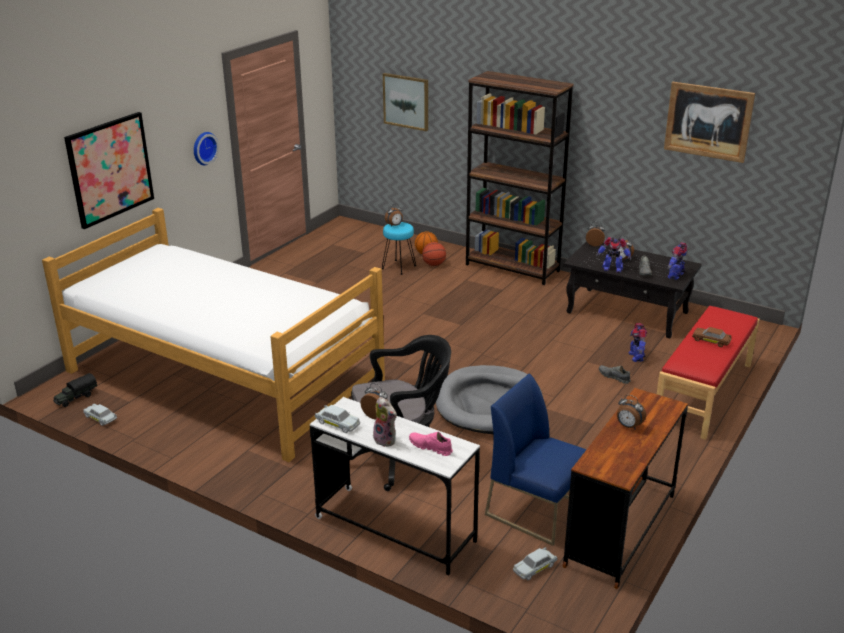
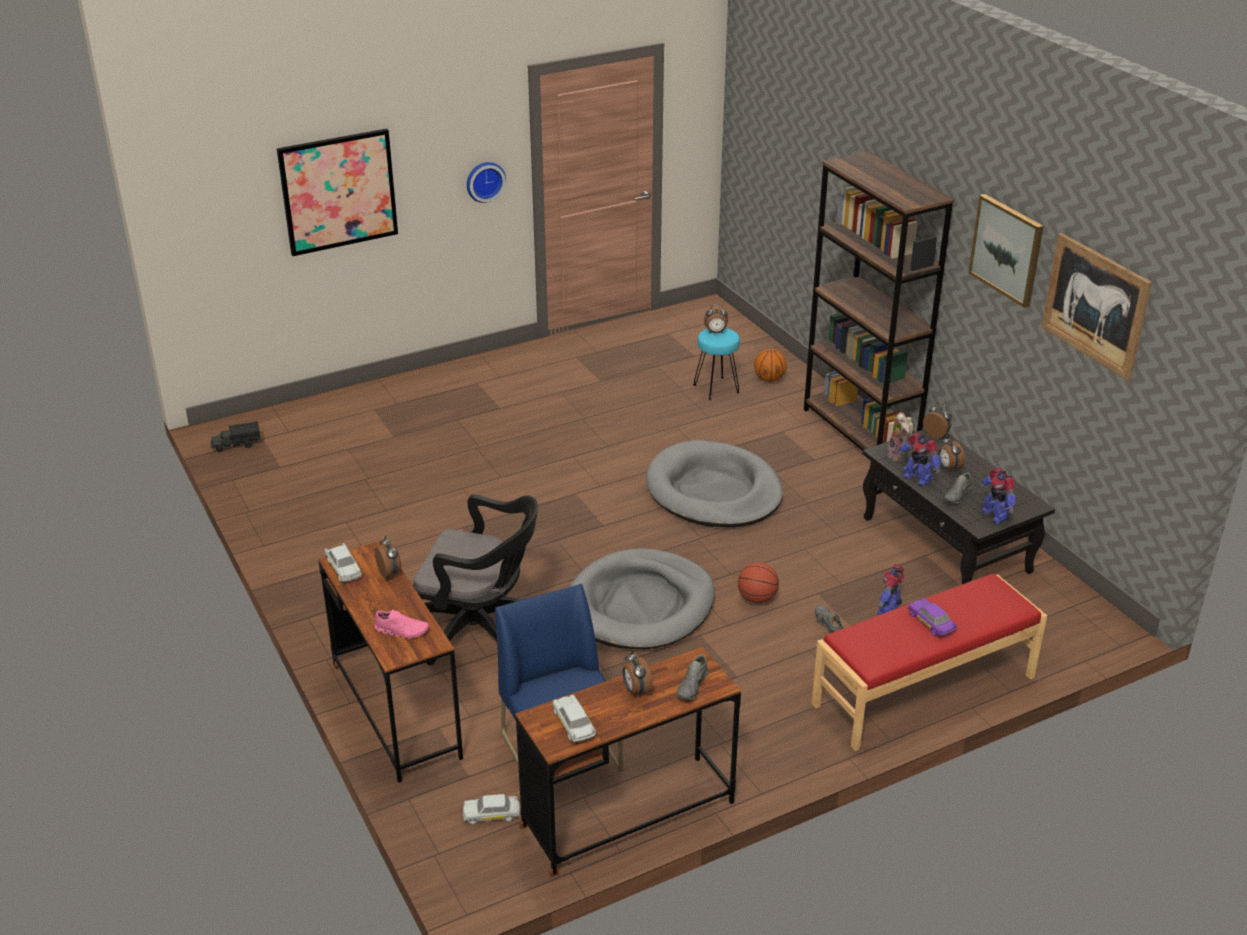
camera: 30 degrees right, 5 degrees up
(100, 418) = (238, 476): white toy car -> white toy car (573, 724)
(223, 376) = (393, 469): bed -> none
(386, 440) = (370, 605): plush toy -> plush toy (899, 456)
(395, 529) = (395, 710): white desk -> brown desk
(406, 101) = (789, 165): picture -> picture (1007, 249)
(430, 447) = (402, 631): pink shoe -> pink shoe turned 135 degrees clockwise
(434, 264) = (763, 398): basketball -> basketball (757, 598)
(461, 324) = (714, 491): none -> grey dog bed
(658, 411) = (692, 686): none -> grey shoe
(676, 275) = (995, 515): toy robot -> toy robot turned 90 degrees counterclockwise
(711, 341) = (931, 623): brown toy car -> purple toy car

